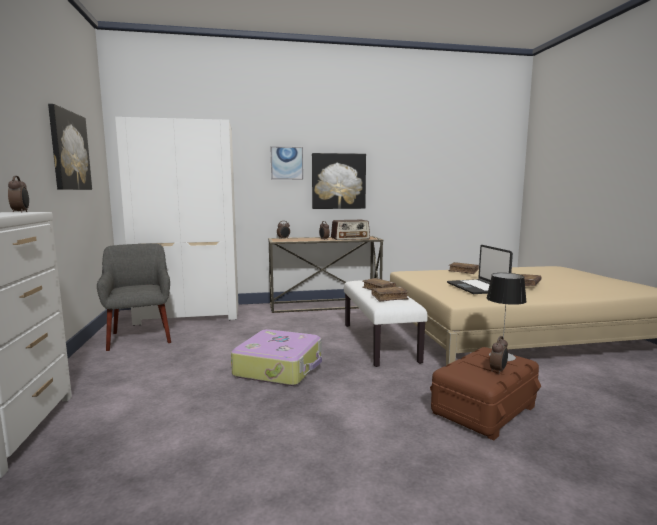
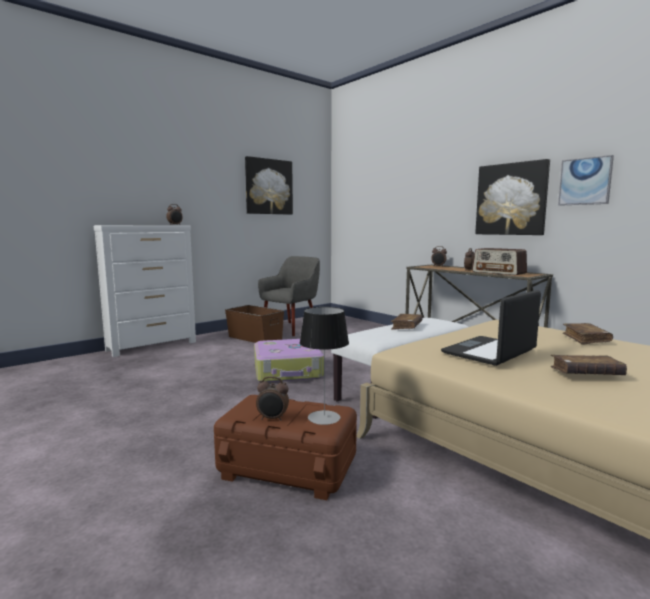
camera: 60 degrees right, 0 degrees up
(136, 360) = (255, 338): none -> brown storage box
(190, 314) = (354, 325): white wardrobe -> none
(286, 163) = (454, 181): picture -> picture (585, 181)
(389, 298) = (376, 333): brown book -> none

